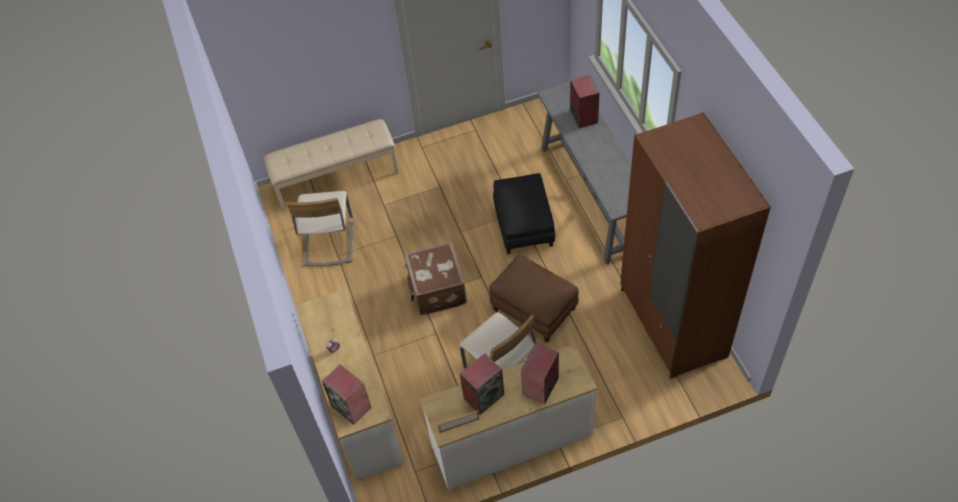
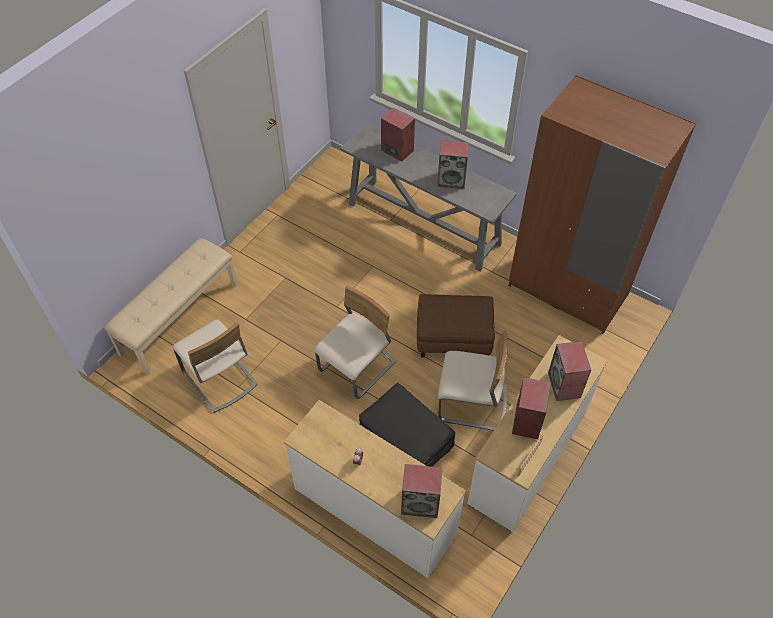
camera: 40 degrees left, 0 degrees up
(436, 290) = (357, 368): brown suitcase -> beige chair
(524, 225) = (388, 274): black ottoman -> black ottoman (406, 444)
(608, 165) = (451, 180): none -> speaker

